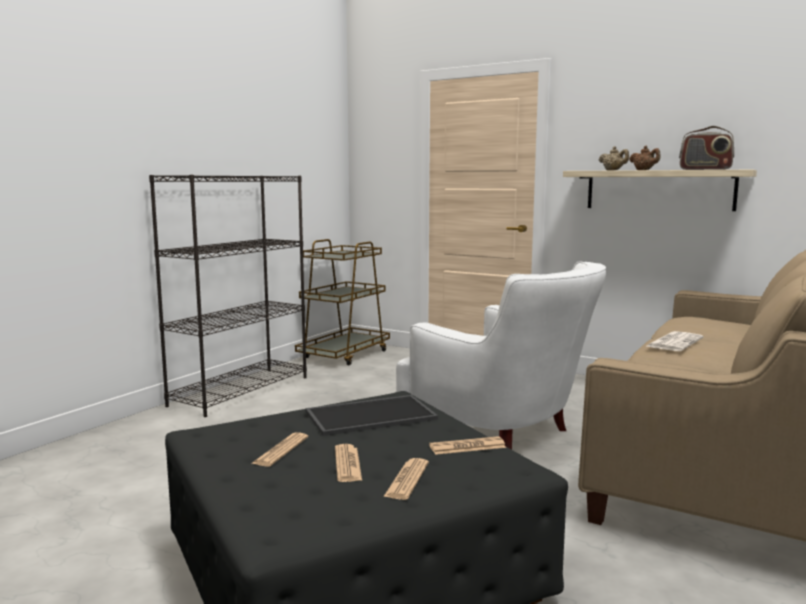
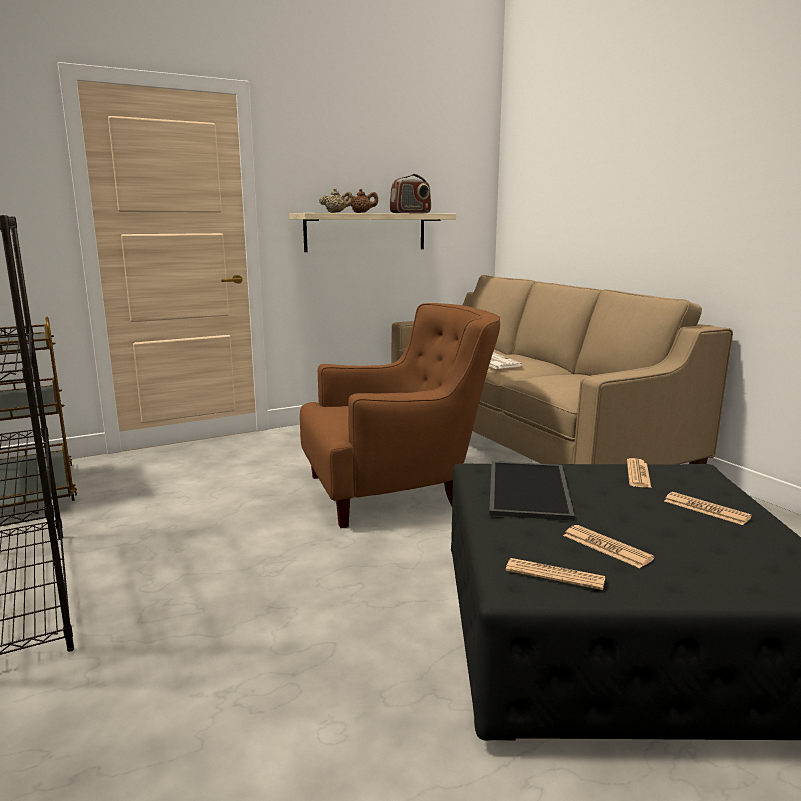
camera: 60 degrees left, 5 degrees up
(347, 464) = (659, 524): newspaper -> newspaper (555, 575)
(500, 434) = (397, 490): white armchair -> brown armchair

